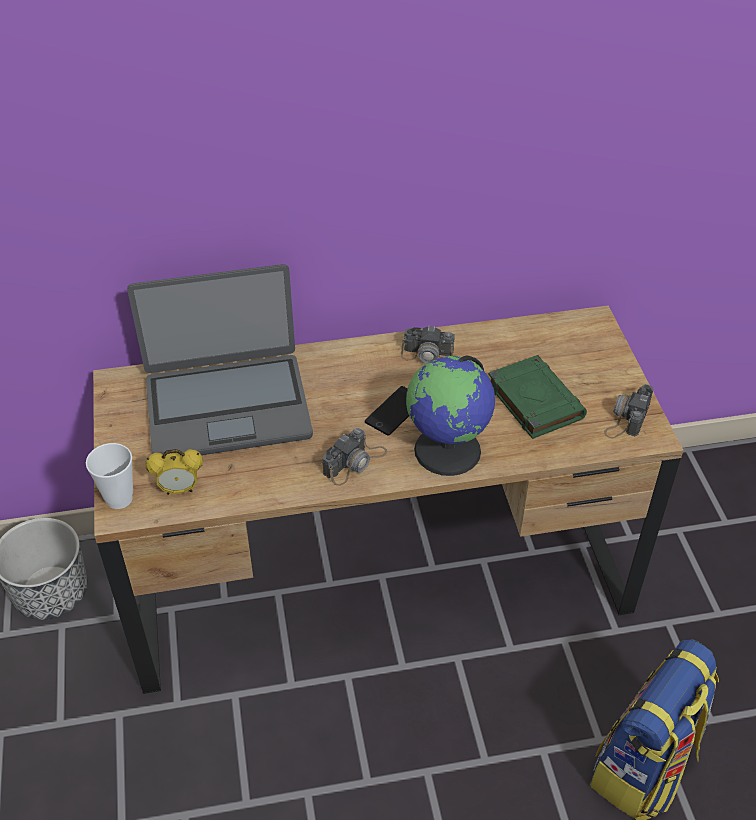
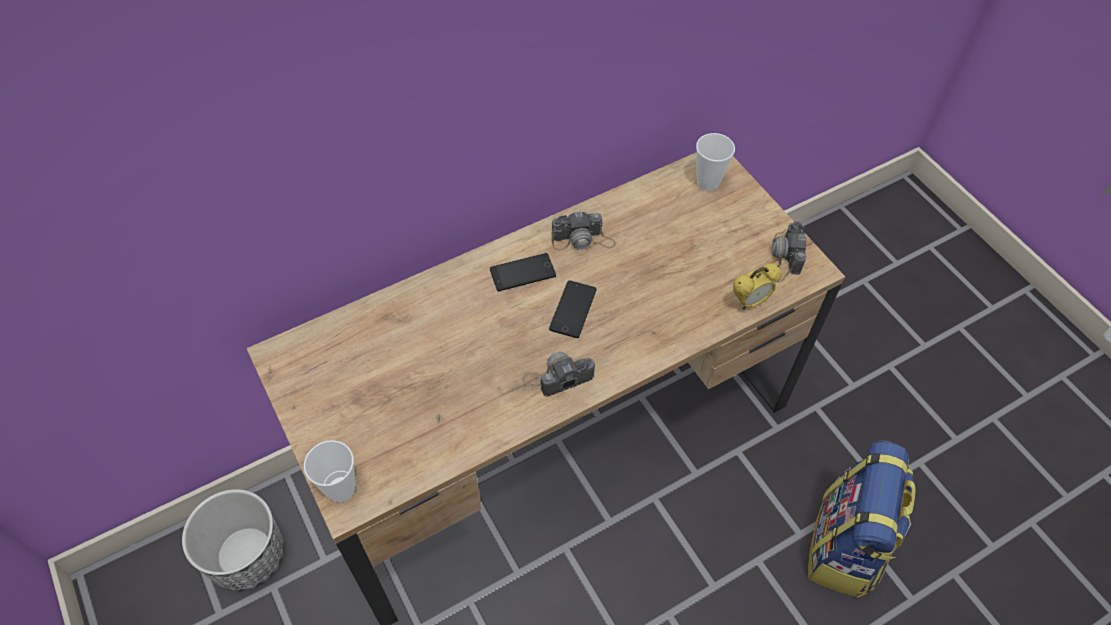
camera: 20 degrees left, 10 degrees up
(179, 489) = (398, 459): alarm clock -> alarm clock (750, 302)
(227, 406) = (406, 351): laptop -> none
(355, 462) = (558, 377): camera -> camera turned 135 degrees counterclockwise
(362, 370) = (522, 273): none -> phone
(449, 450) = (641, 338): globe -> none
(533, 400) = (695, 262): green book -> none
(579, 336) = (708, 182): none -> cup

